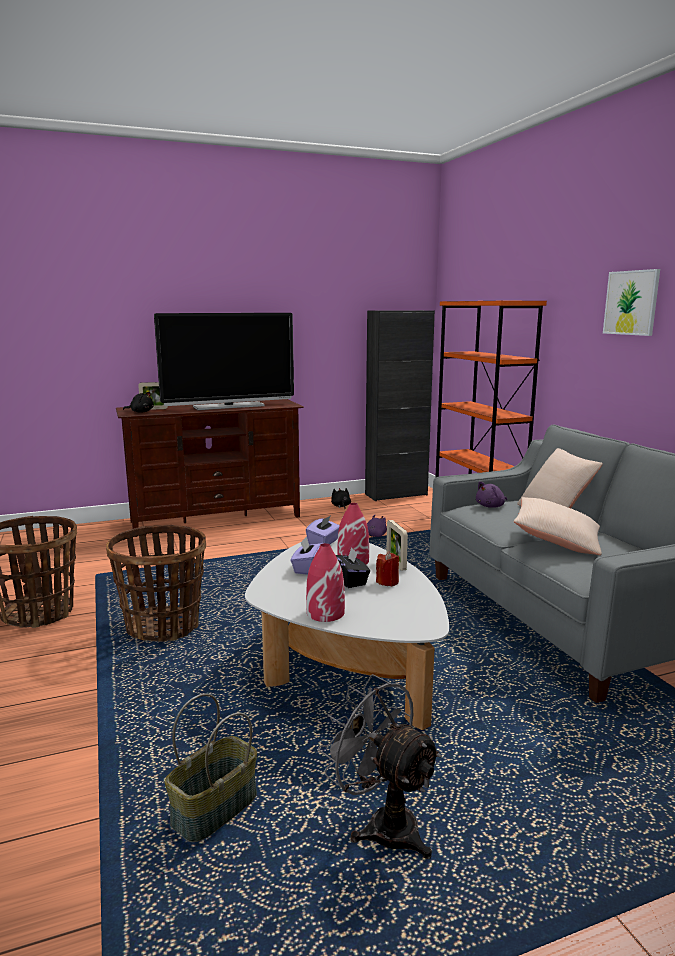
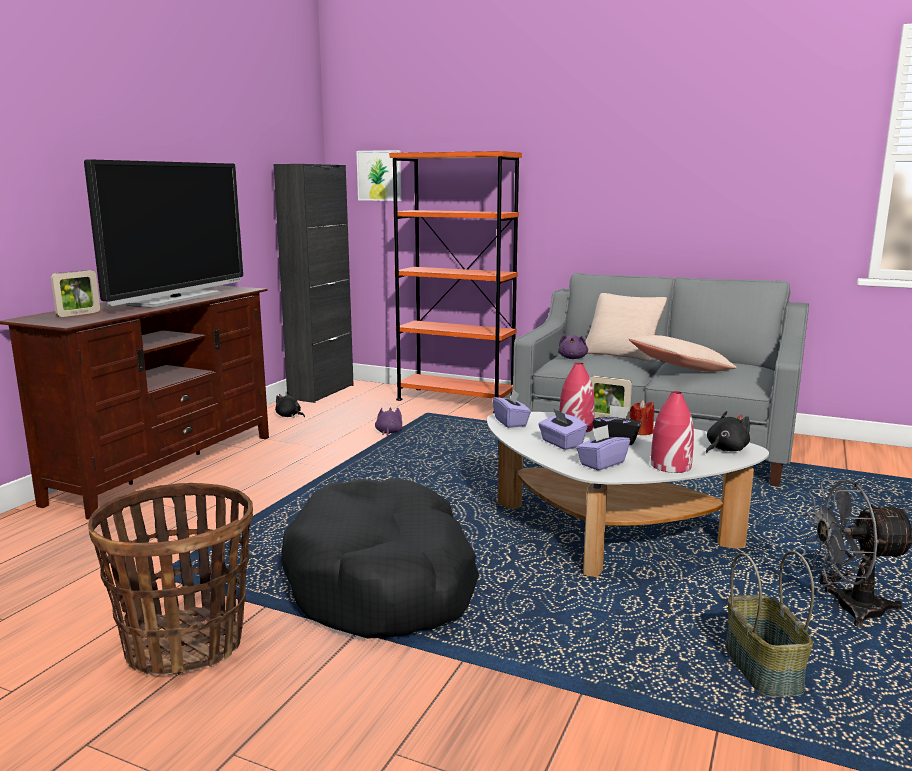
camera: 45 degrees left, 0 degrees up
(141, 412) = (77, 319): black plush toy -> black plush toy (725, 449)
(163, 626) = (383, 582): basket -> black dog bed
(287, 591) = (601, 463): none -> purple tissue box
(631, 303) = (631, 154): picture -> picture (379, 175)

